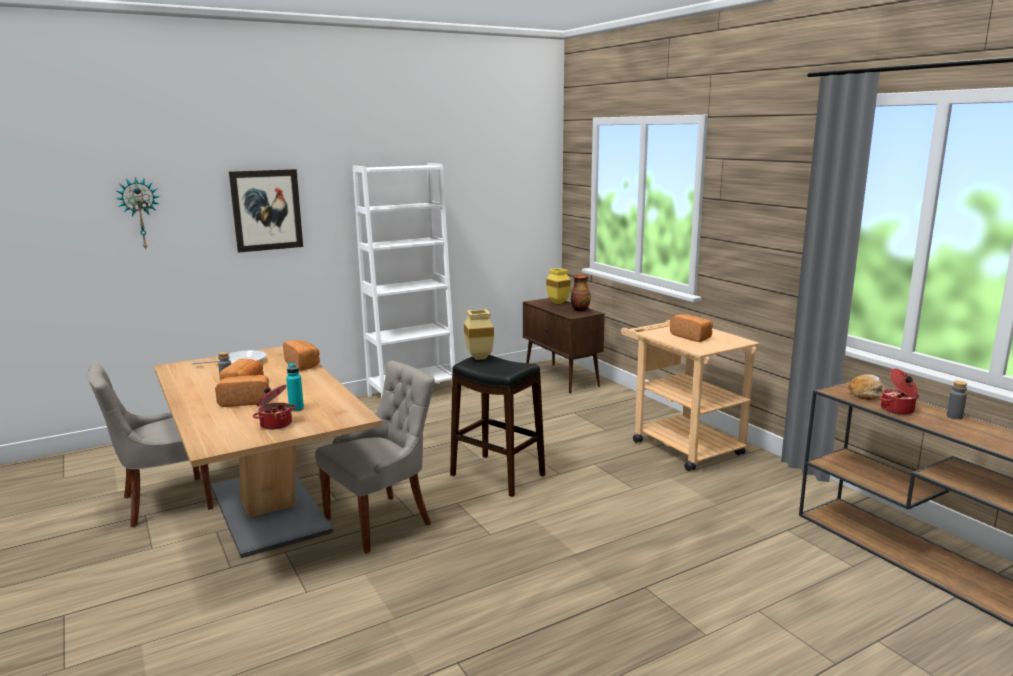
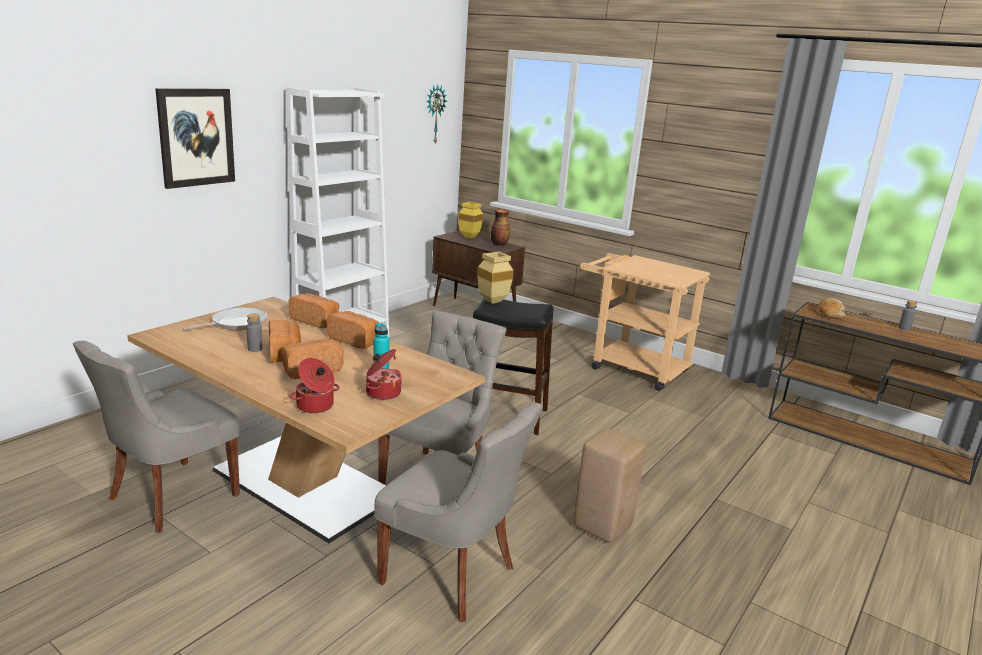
camera: 25 degrees left, 5 degrees up
(140, 213) = (51, 139): wall clock -> wall clock (434, 114)
(312, 603) = (451, 575): none -> grey chair
(492, 591) = (602, 527): none -> beige stool
(692, 337) = (654, 270): bread -> bread (355, 340)
(898, 410) = (866, 326): cooking pot -> cooking pot (315, 406)

